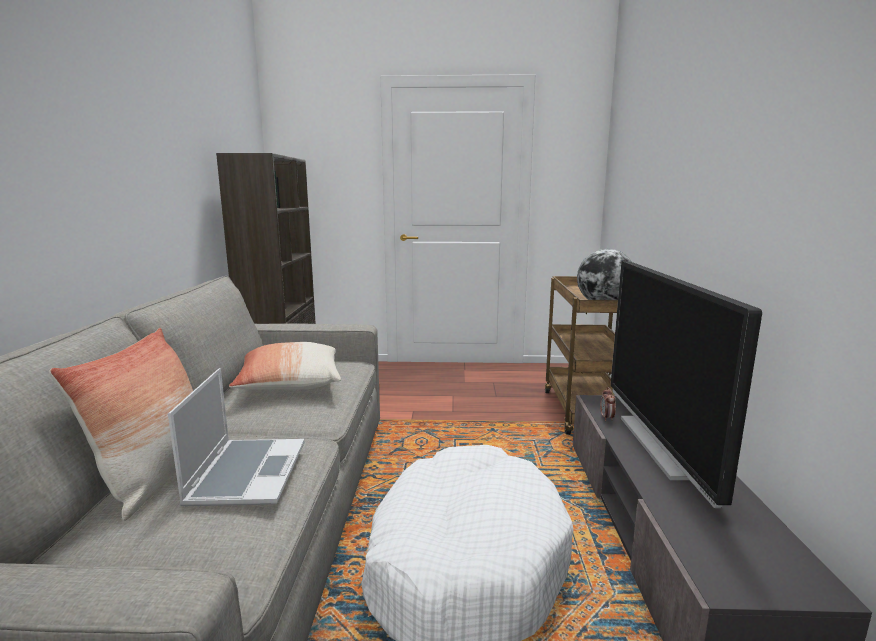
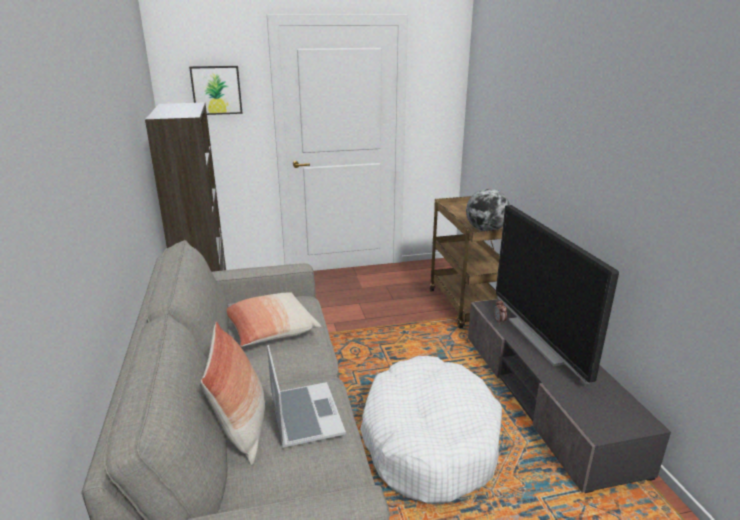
camera: 15 degrees left, 10 degrees up
(325, 154) = (216, 90): none -> picture

